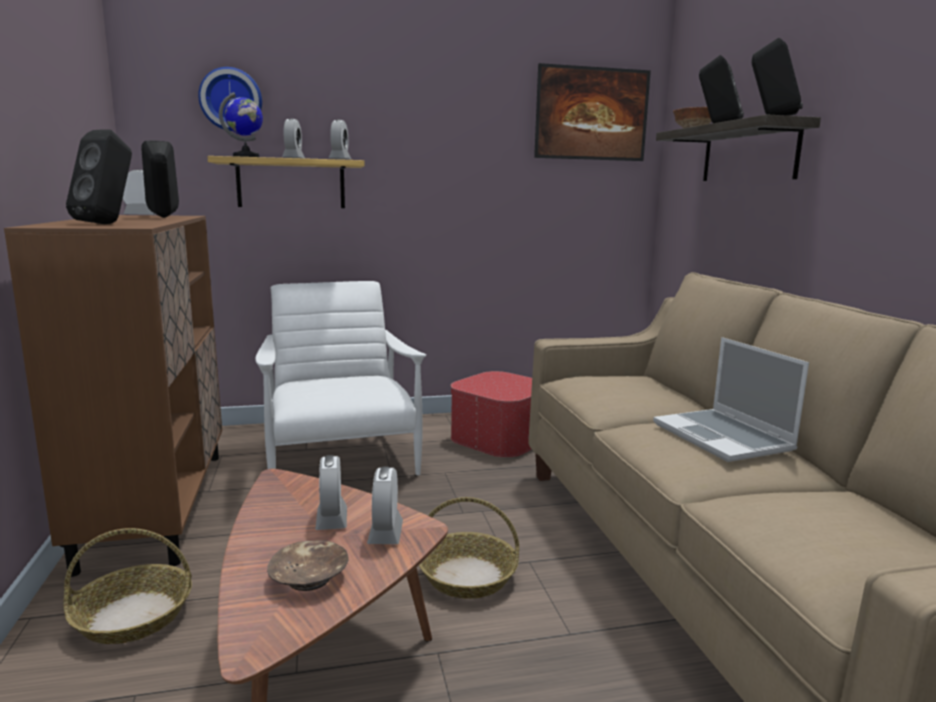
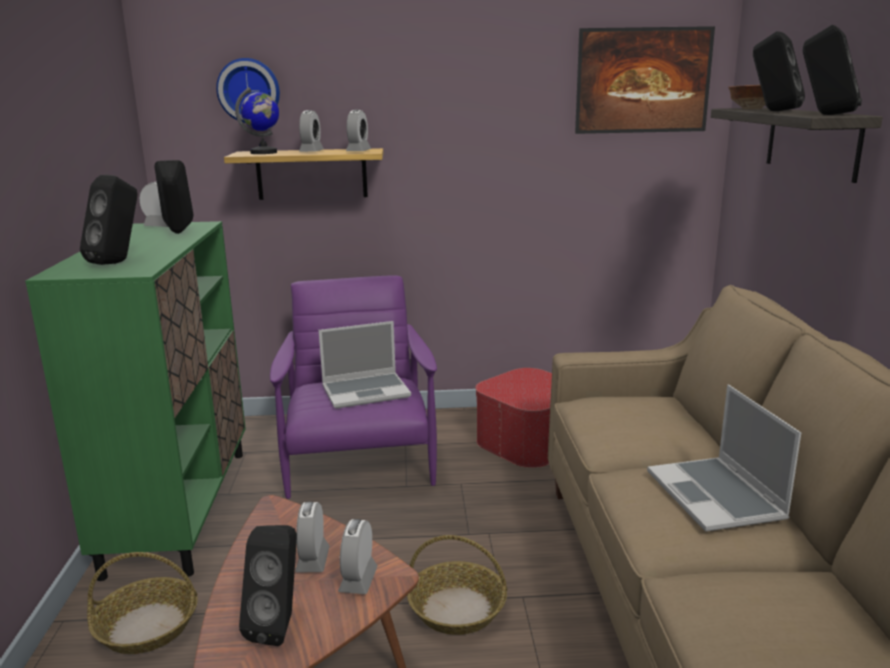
camera: 10 degrees right, 5 degrees up
(157, 505) = (180, 508): brown cabinet -> green cabinet
(310, 578) = (279, 625): brown bowl -> black speaker
(340, 458) = (359, 460): white armchair -> purple armchair
(352, 384) = (366, 391): none -> laptop

